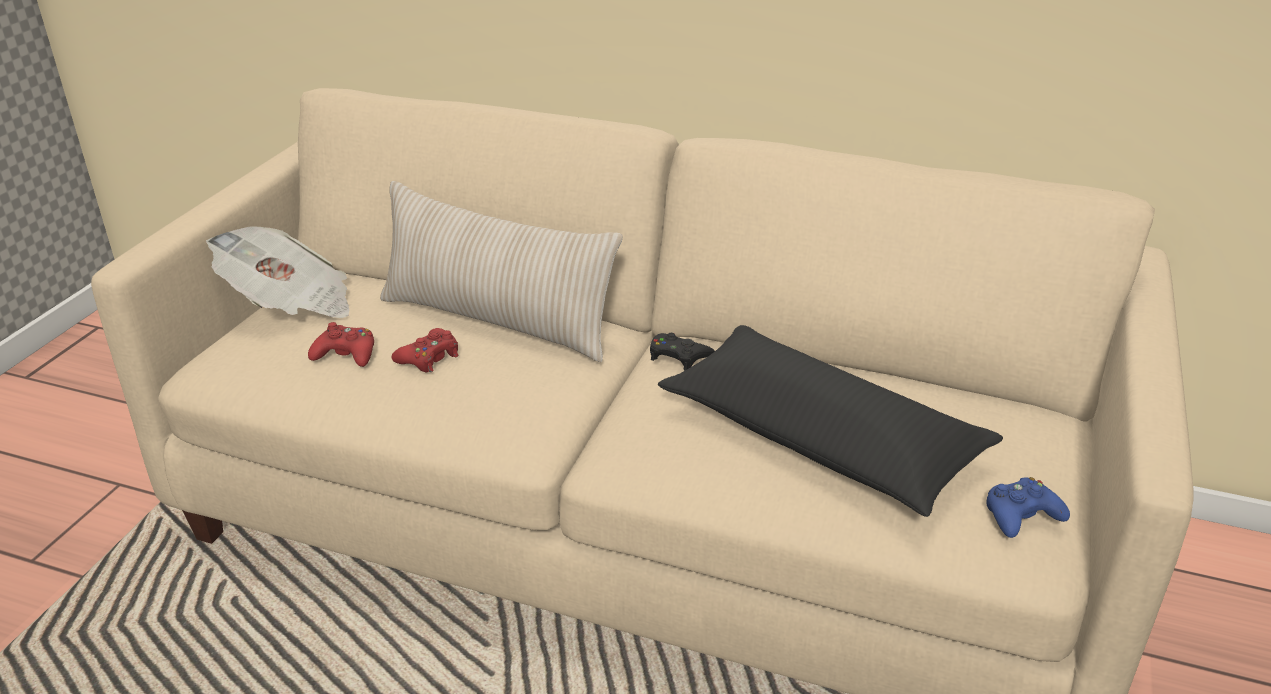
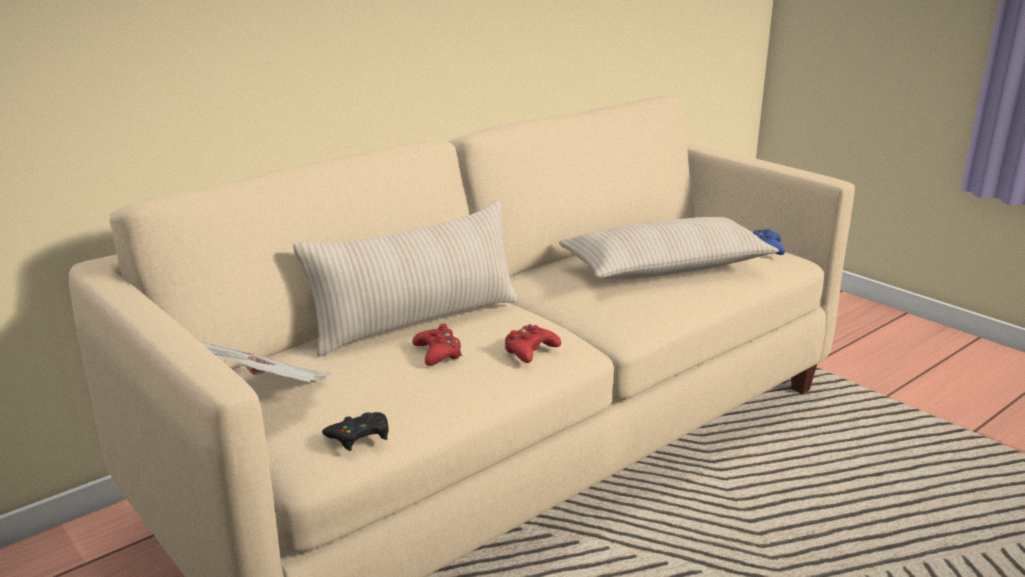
camera: 60 degrees left, 10 degrees down
(346, 354) = (388, 384): red game controller -> red game controller (530, 351)
(678, 356) = (538, 280): black game controller -> black game controller (359, 436)
(820, 439) = (666, 268): black pillow -> beige pillow

